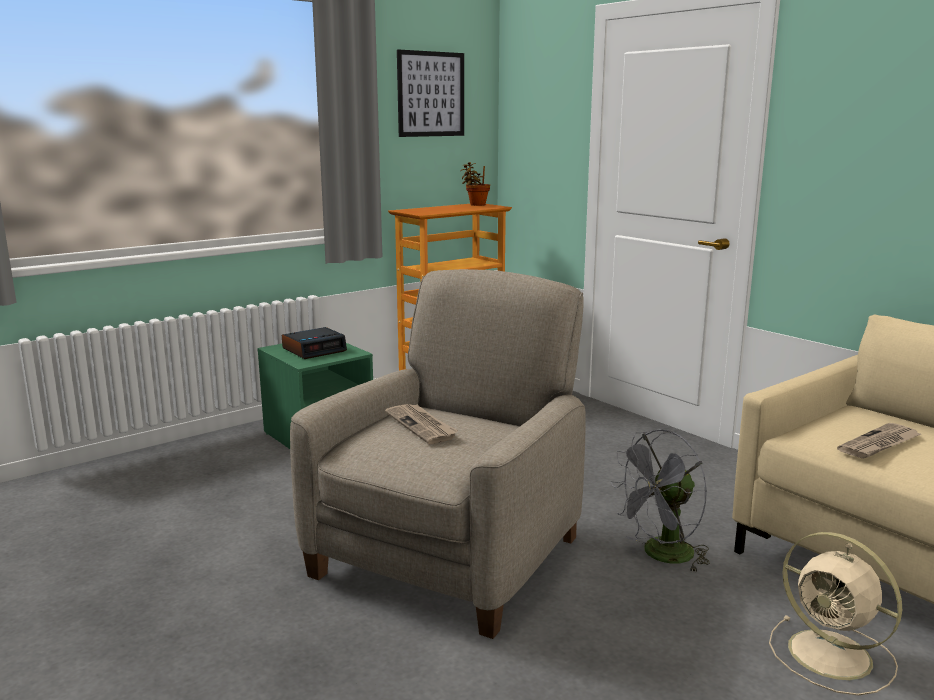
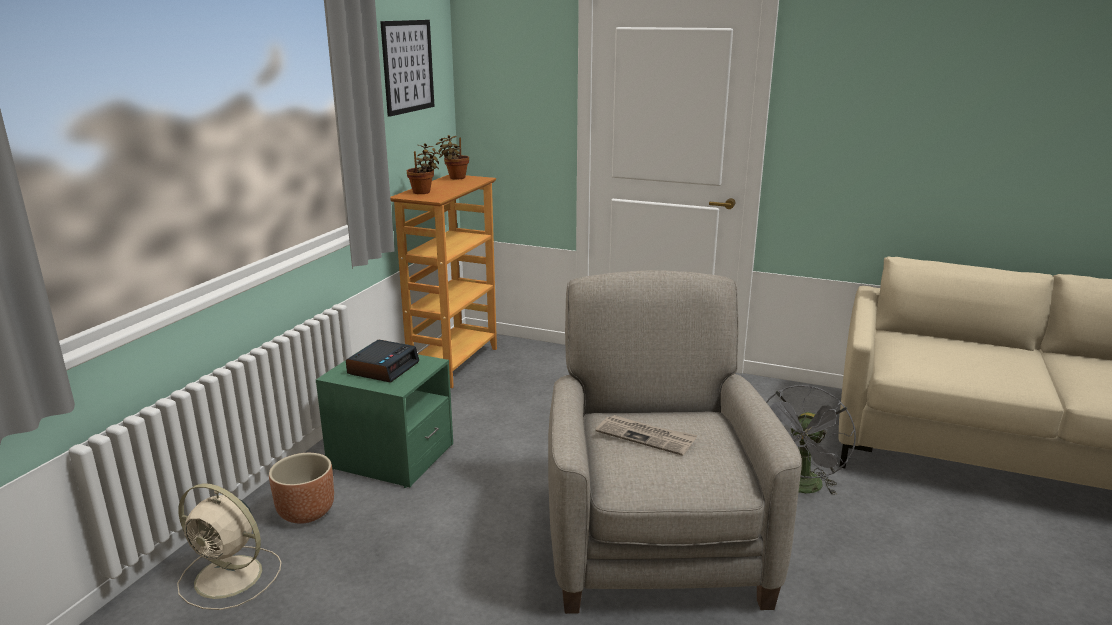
camera: 30 degrees left, 5 degrees up
(216, 456) = (306, 512): none -> brown planter
(424, 209) = (423, 192): none -> potted plant
(833, 656) = (976, 531): beige fan -> beige fan (231, 577)
(879, 444) = (949, 363): newspaper -> none

